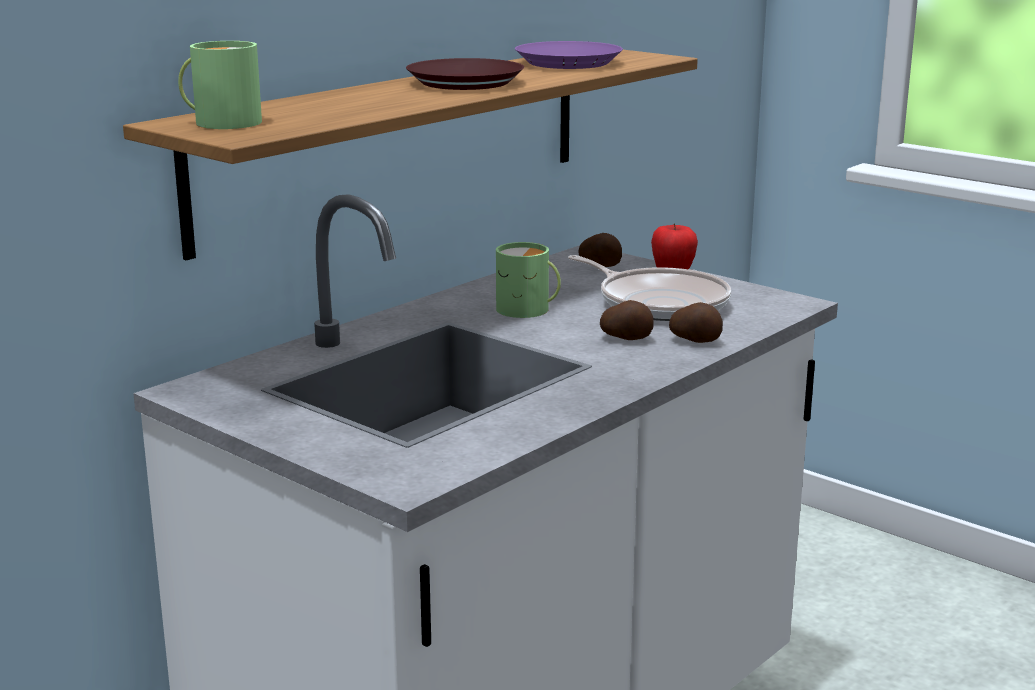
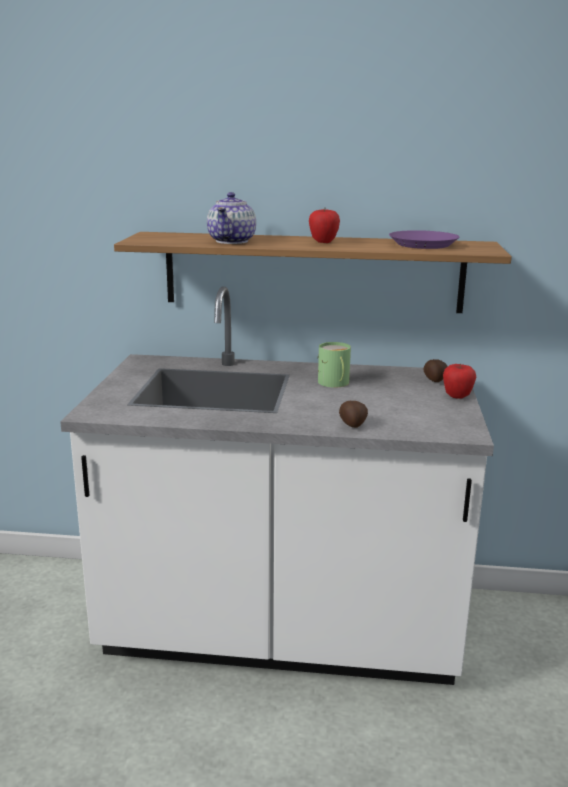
camera: 55 degrees right, 0 degrees up
(221, 122) = (161, 236): green mug -> none
(361, 105) = (232, 241): none -> teapot
(466, 83) = (323, 242): brown plate -> apple
(626, 338) = (328, 410): potato -> none
(658, 303) = (398, 405): frying pan -> none

